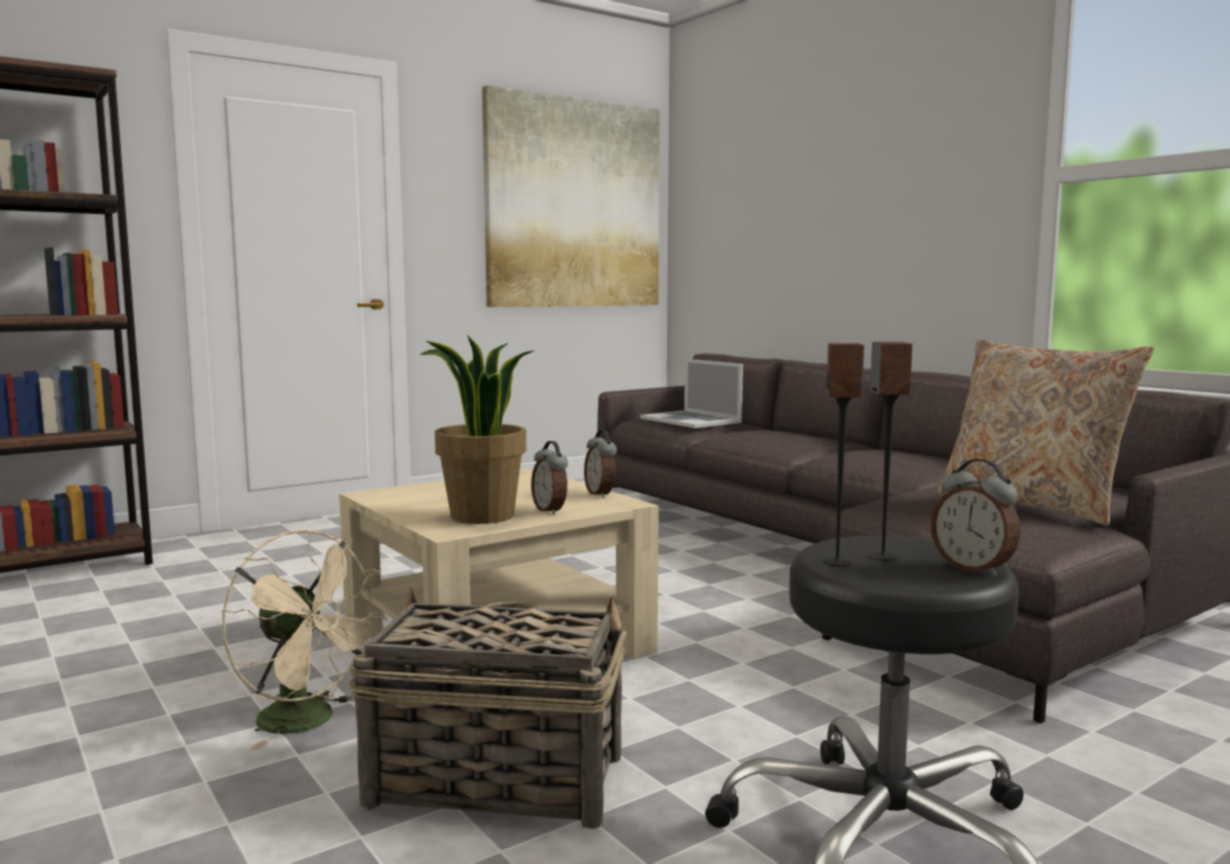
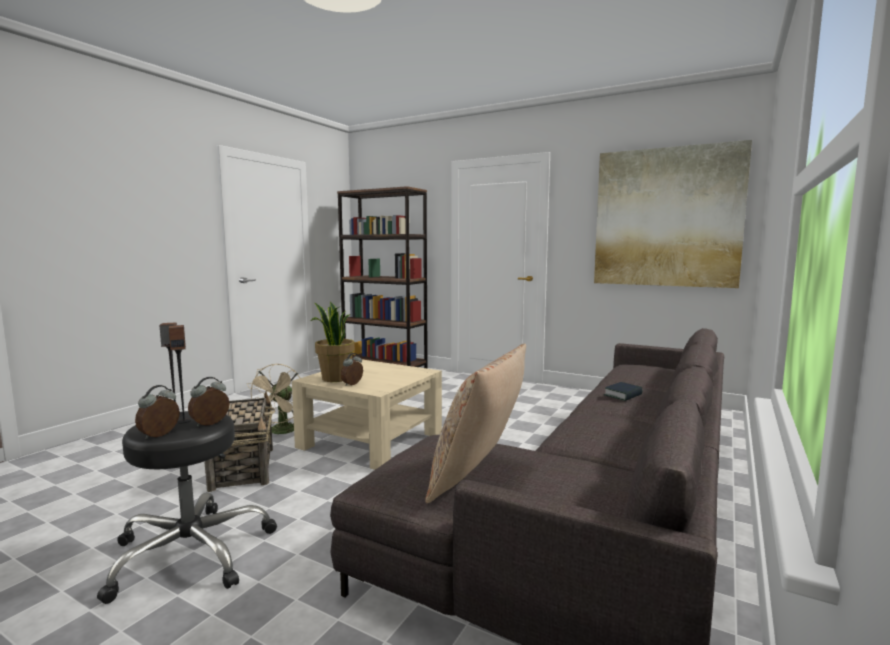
camera: 65 degrees right, 0 degrees up
(601, 494) = (393, 386): alarm clock -> alarm clock (211, 424)
(691, 420) = (639, 373): laptop -> none
(781, 435) = (623, 395): none -> book

